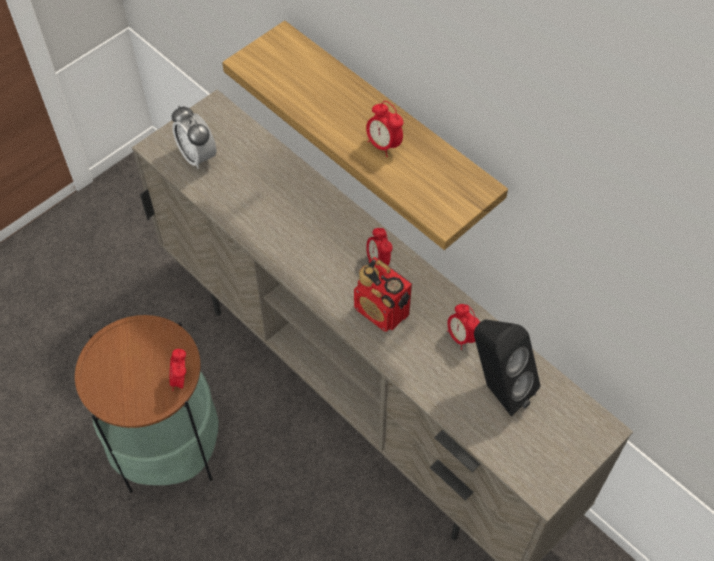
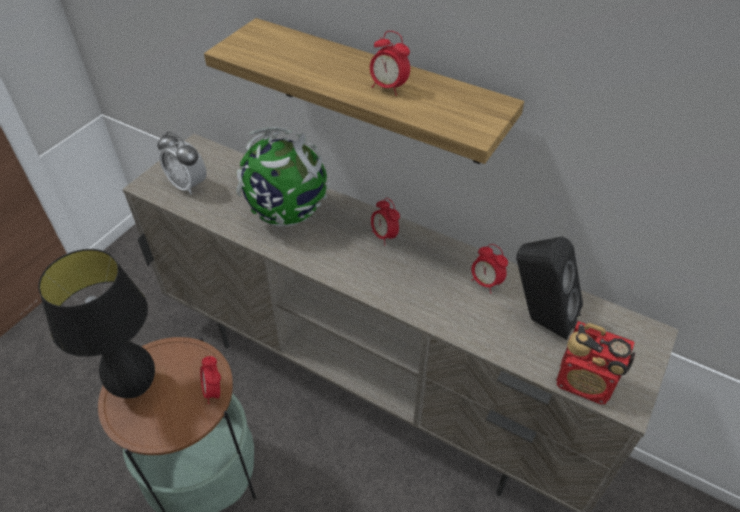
camera: 15 degrees left, 10 degrees down
(111, 358) = (135, 387): none -> black table lamp
(288, 212) = (286, 213): none -> globe
(382, 312) = (403, 277): radio -> radio (585, 383)

